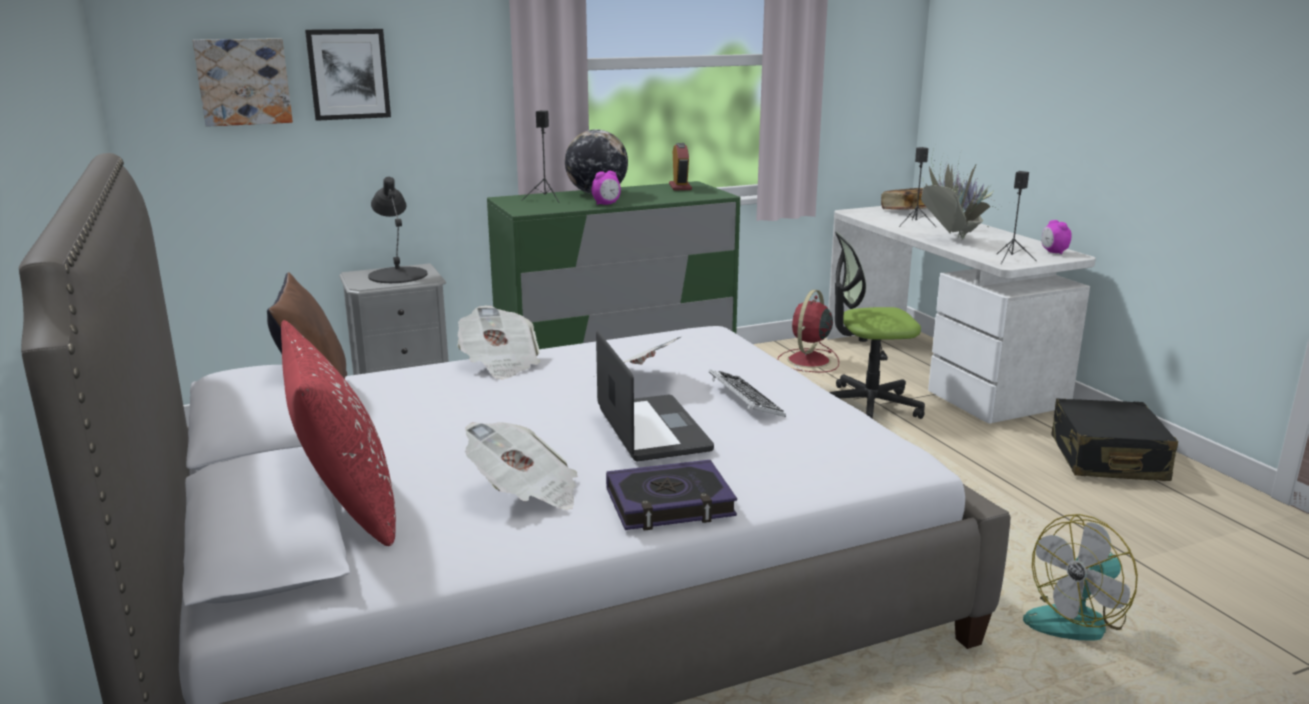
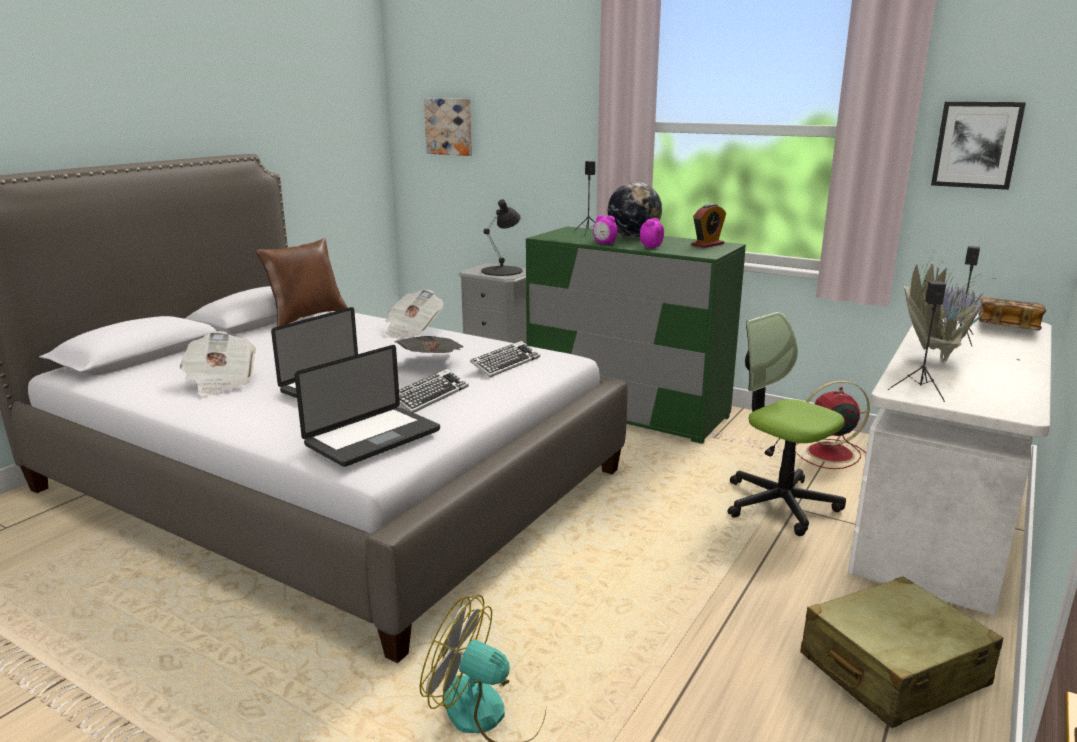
camera: 55 degrees right, 0 degrees up
(346, 505) = (180, 357): red pillow -> none
(348, 74) = (504, 125): picture -> picture (976, 145)
(670, 504) = (231, 415): book -> none
(693, 353) = (505, 364): none -> keyboard
(845, 443) = (373, 438): none -> laptop
(1053, 252) = (1007, 403): alarm clock -> alarm clock (650, 247)
(1107, 458) = (892, 670): black suitcase -> beige suitcase

